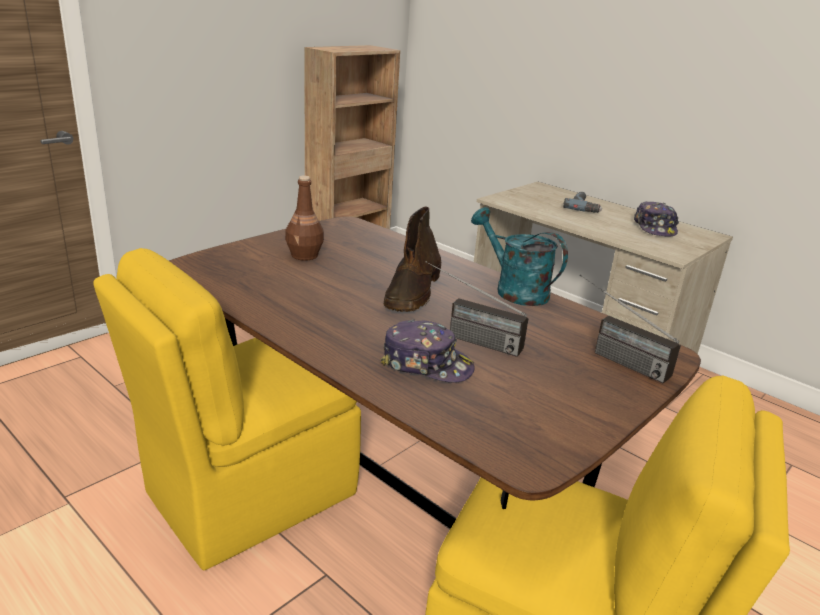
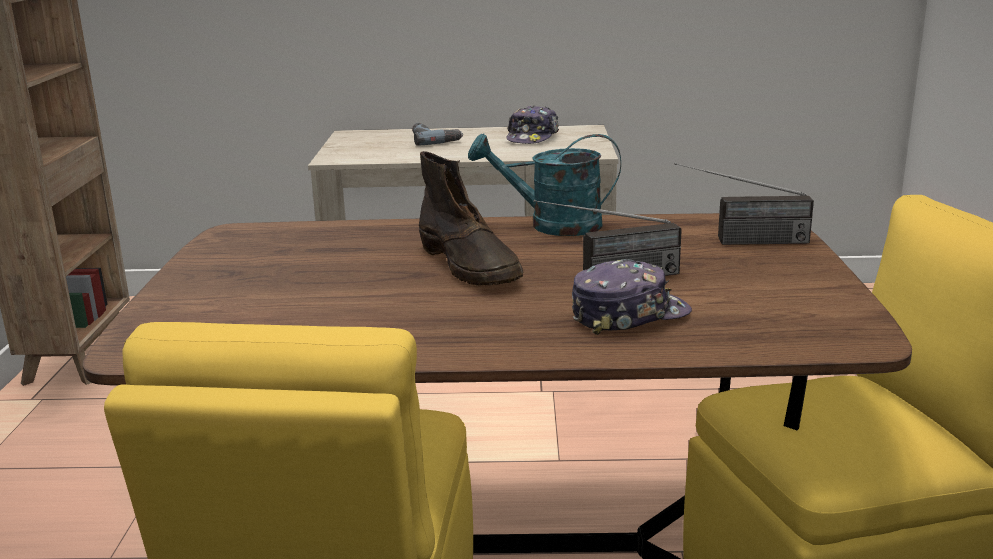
camera: 40 degrees left, 5 degrees down
(305, 255) = (264, 281): brown bottle -> none
(655, 228) = (532, 137): cap -> cap turned 60 degrees clockwise

